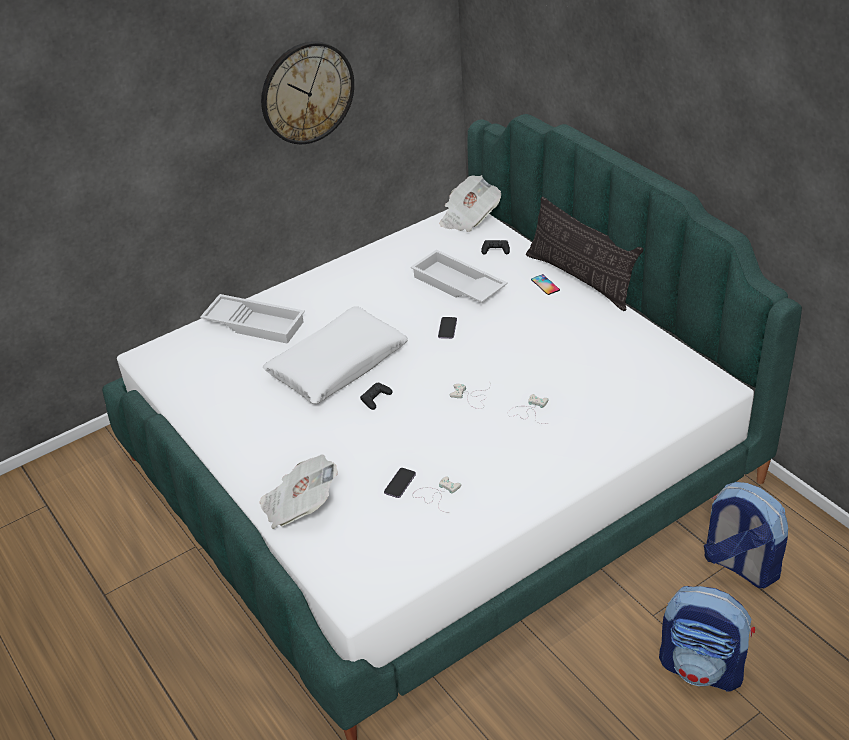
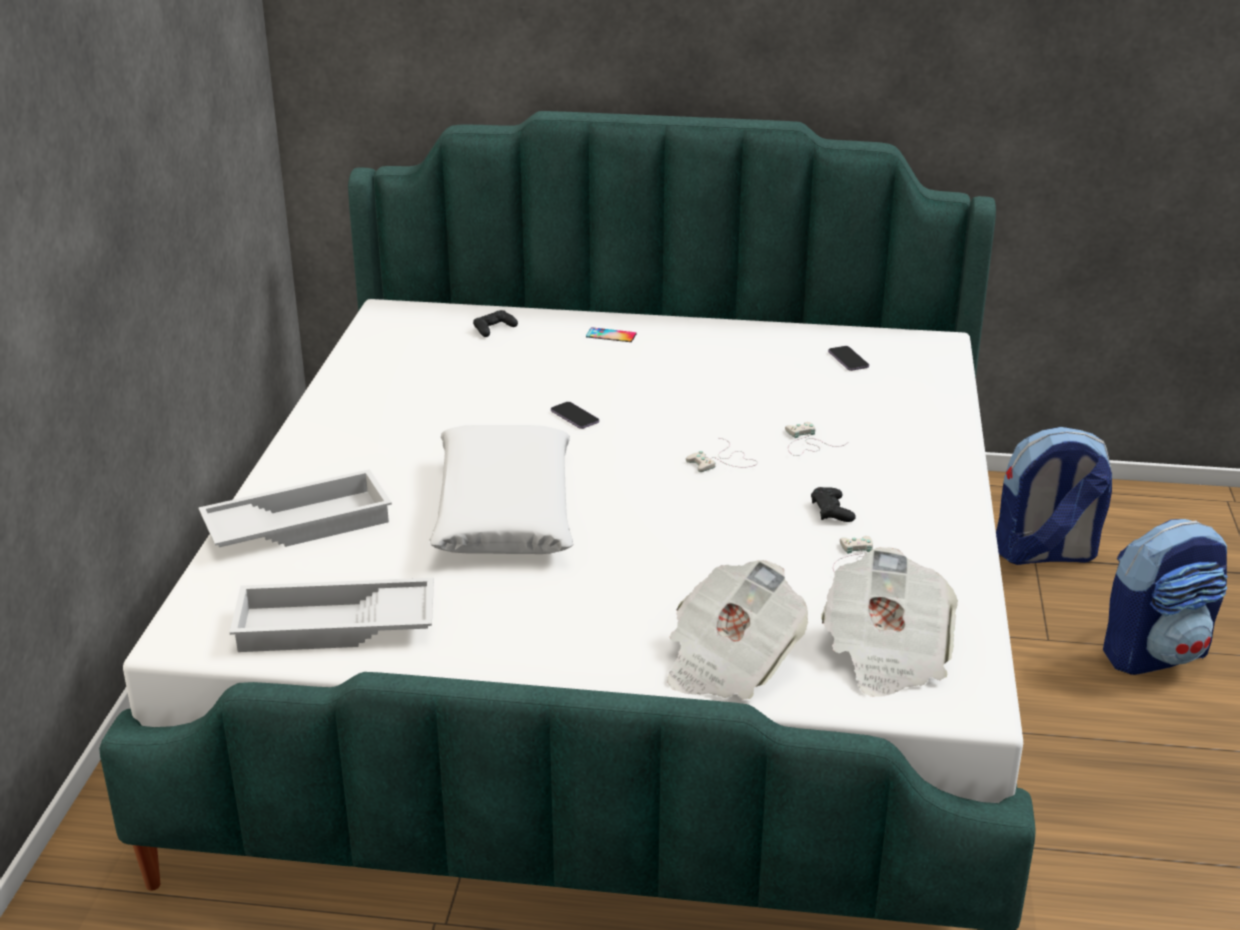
camera: 50 degrees left, 10 degrees down
(307, 92) = (165, 149): wall clock -> none
(375, 399) = (616, 517): black game controller -> black game controller (831, 511)
(400, 484) = (800, 575): phone -> phone (848, 360)
(457, 285) = (508, 375): white tray -> white tray (334, 628)
(469, 218) = (402, 313): newspaper -> newspaper (886, 654)
(580, 278) = (639, 316): pillow -> none

